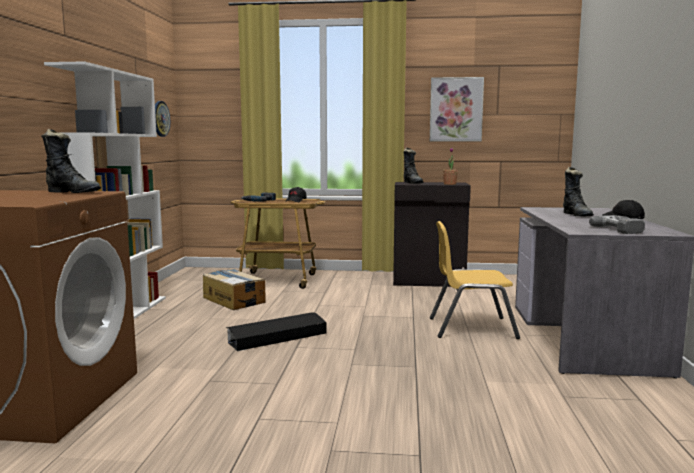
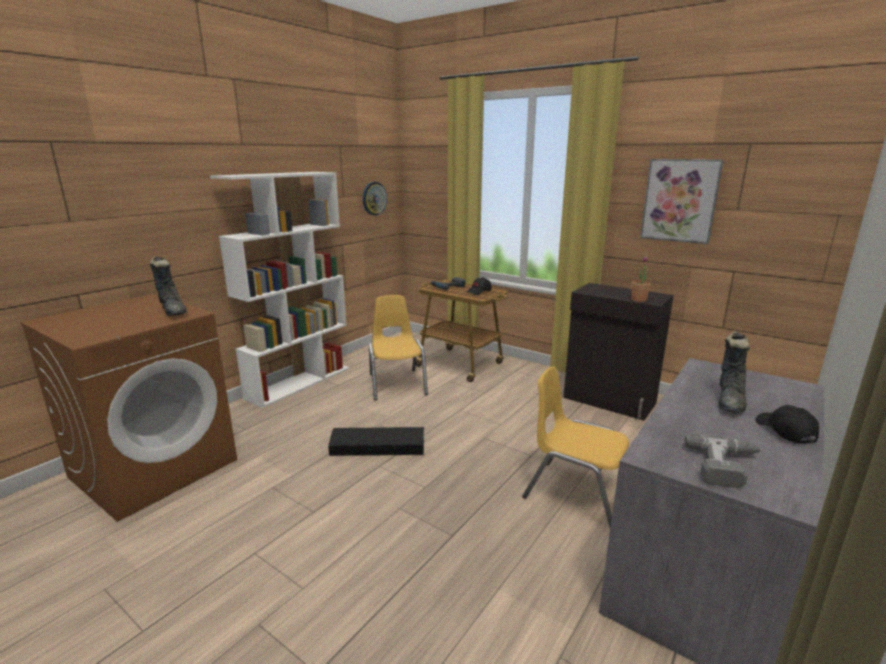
camera: 30 degrees right, 10 degrees up
(234, 300) = (397, 384): cardboard box -> yellow chair
(413, 183) = (600, 290): black boot -> none

